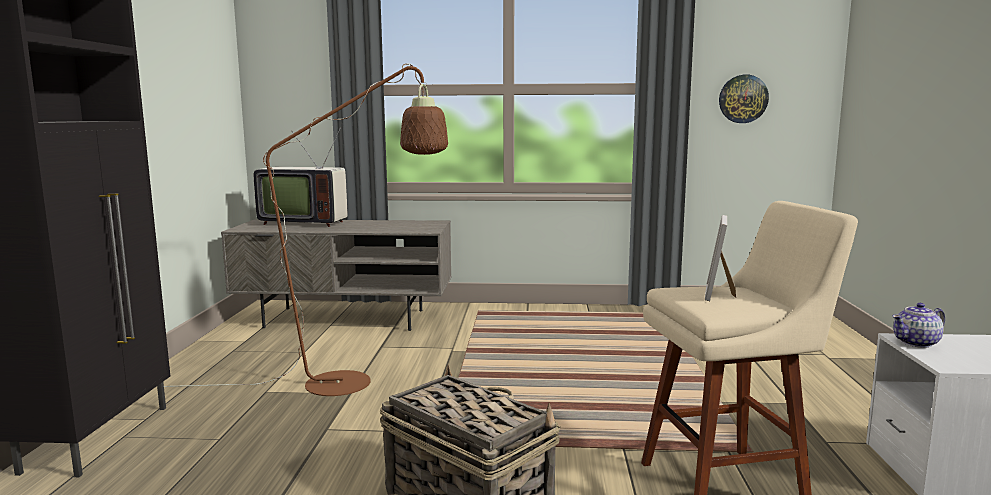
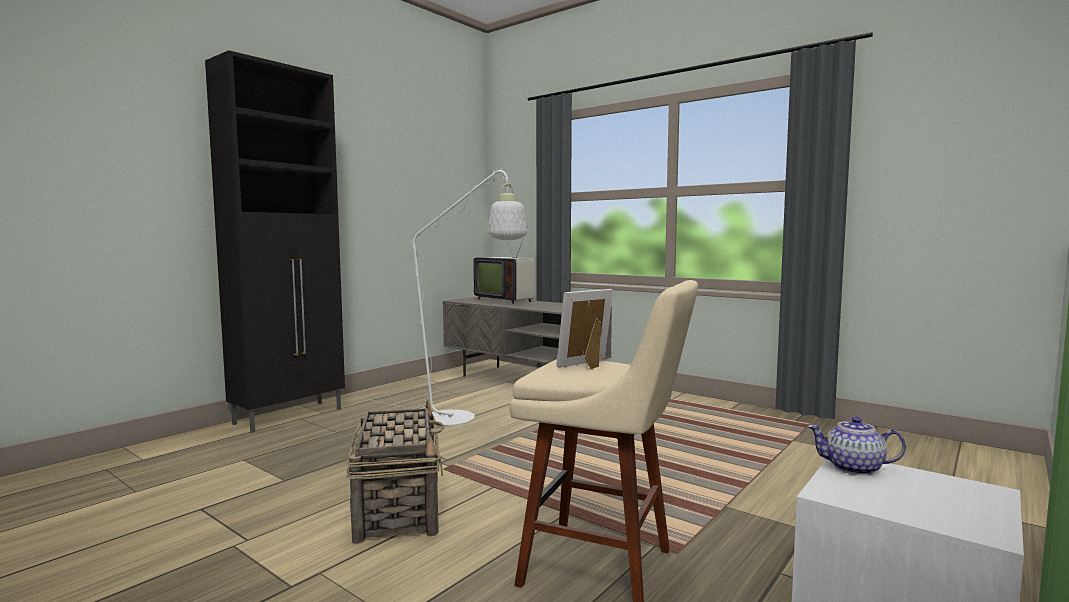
camera: 35 degrees right, 5 degrees down
(356, 382) = (460, 419): brown floor lamp -> white floor lamp
(743, 99) = (922, 191): wall clock -> none

